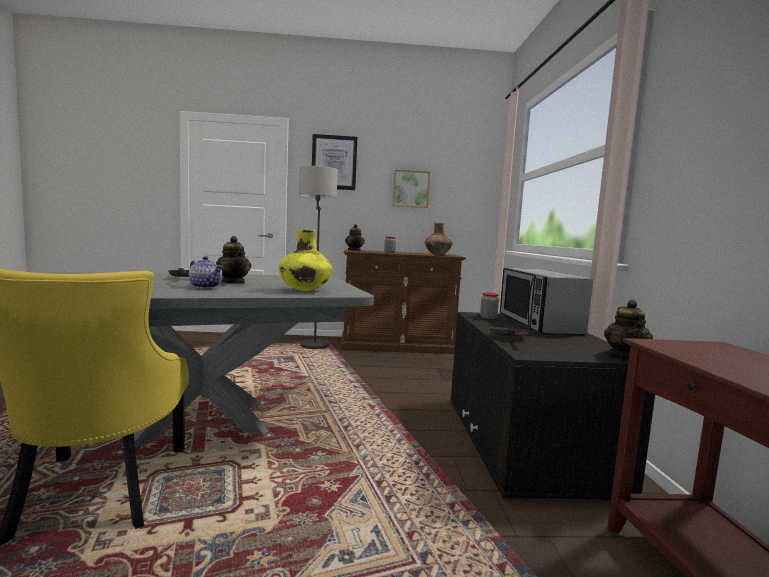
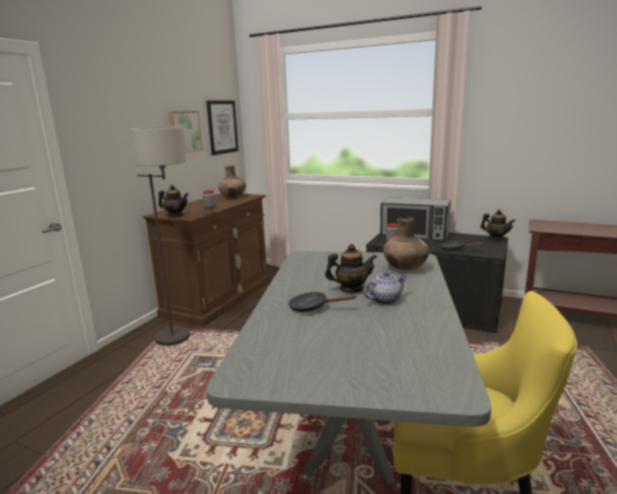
camera: 60 degrees left, 10 degrees up
(305, 290) = (405, 268): yellow vase -> brown vase
(334, 162) = (109, 108): picture -> picture (222, 127)

